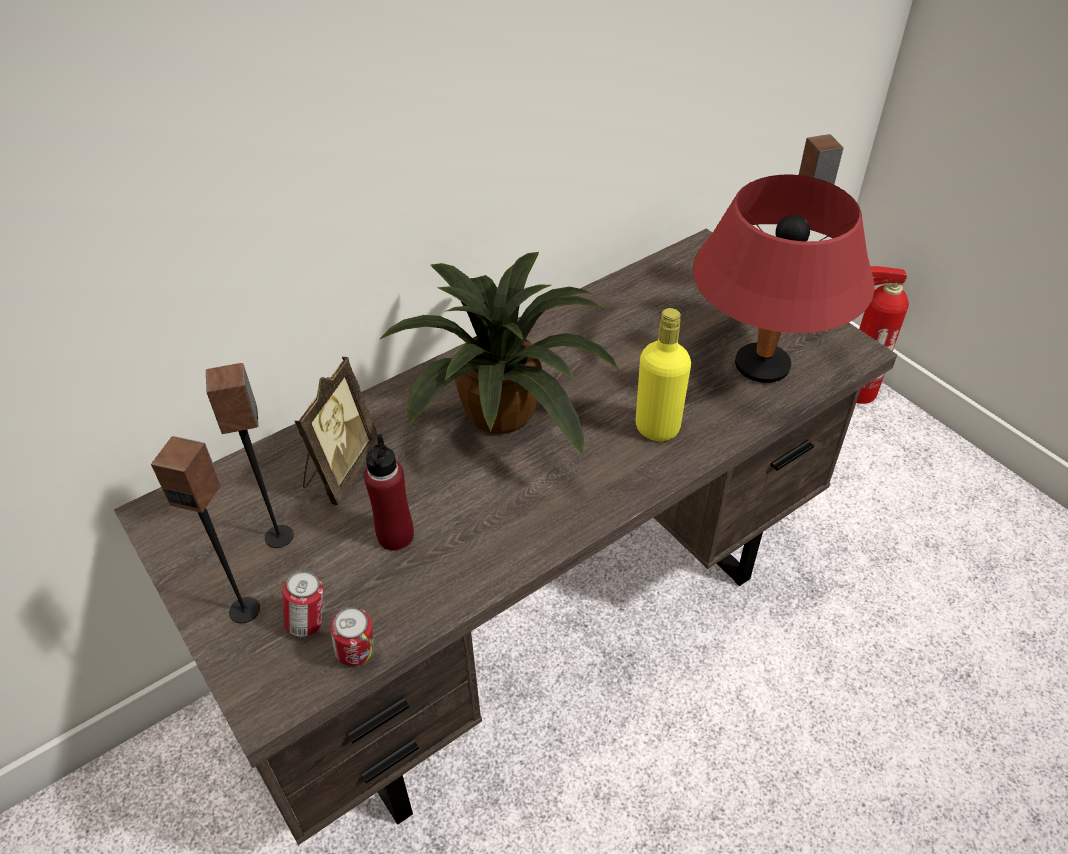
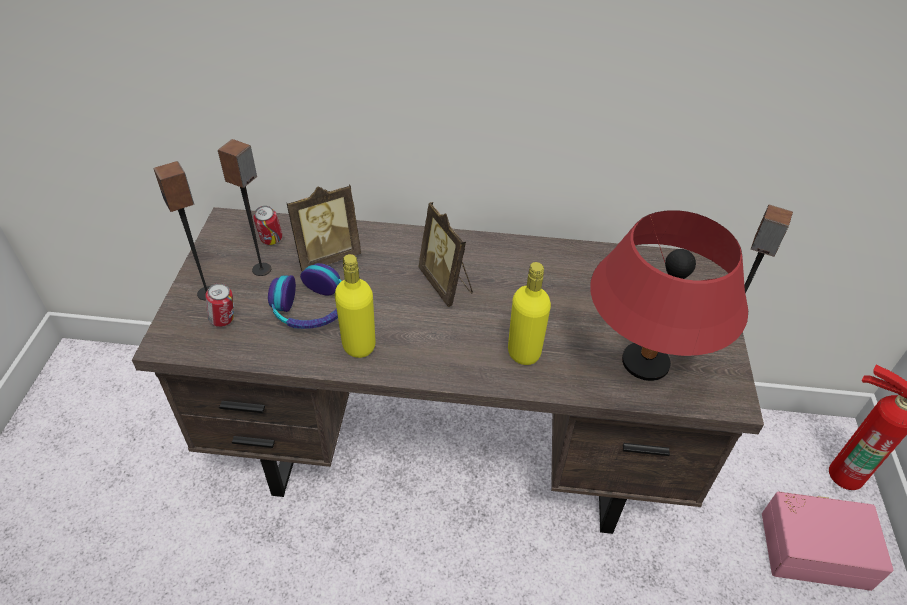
camera: 40 degrees right, 0 degrees up
(357, 655) = (225, 352): can -> can (271, 241)
(395, 536) = (311, 308): red bottle -> headphones
(497, 536) = (359, 345): none -> yellow bottle
(506, 413) = (446, 284): potted plant -> picture frame
(893, 467) = (814, 547): none -> pink storage box

